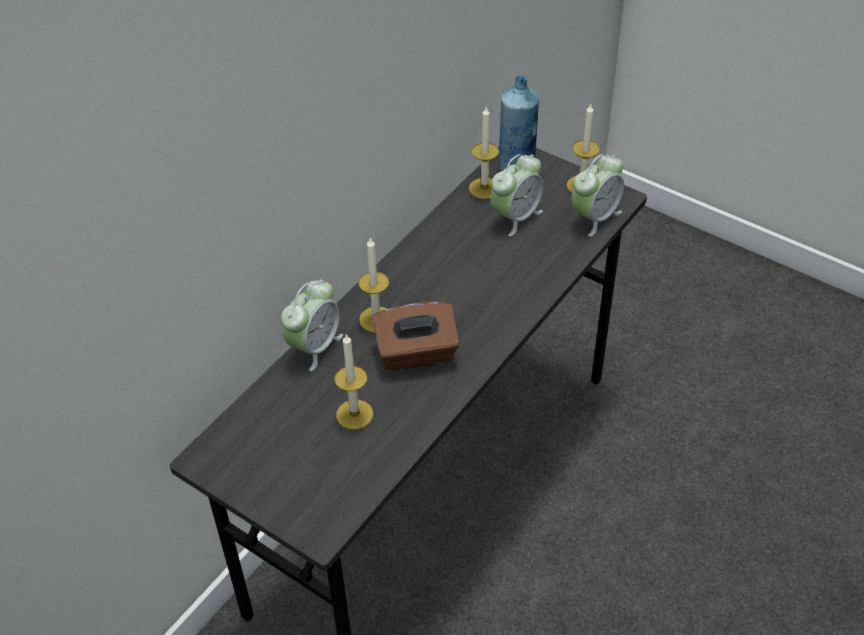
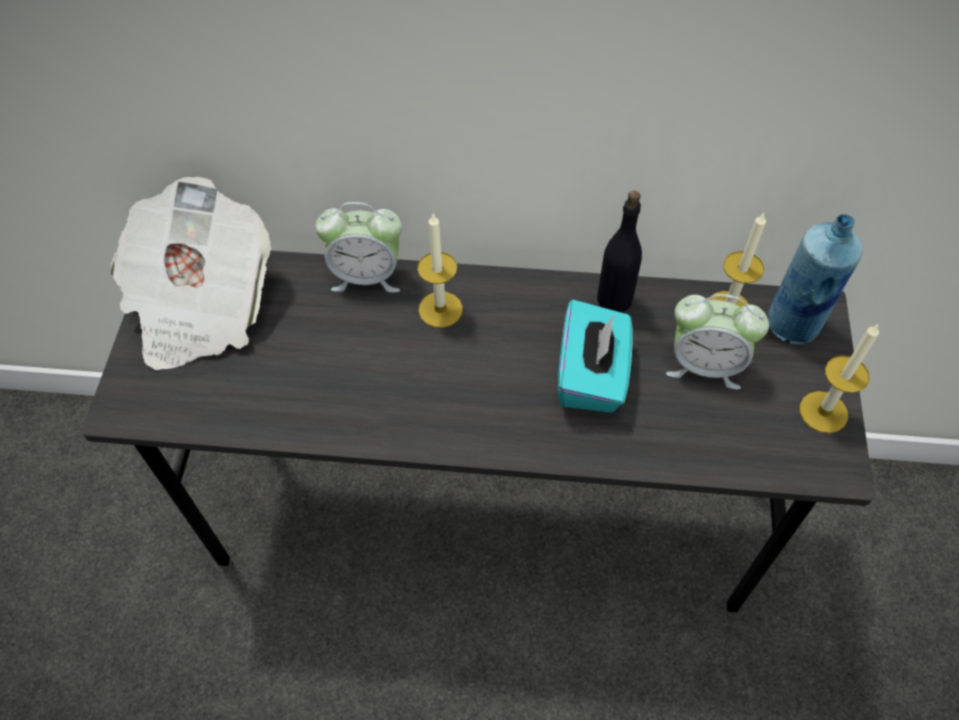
camera: 60 degrees right, 10 degrees up
(259, 452) = (200, 304): none -> newspaper
(354, 414) = (292, 358): candle -> none
(417, 354) = (412, 372): brown tissue box -> none
(436, 233) = (614, 299): none -> black bottle
(486, 269) = (592, 376): none -> turquoise tissue box
(595, 217) = (776, 454): alarm clock -> none

